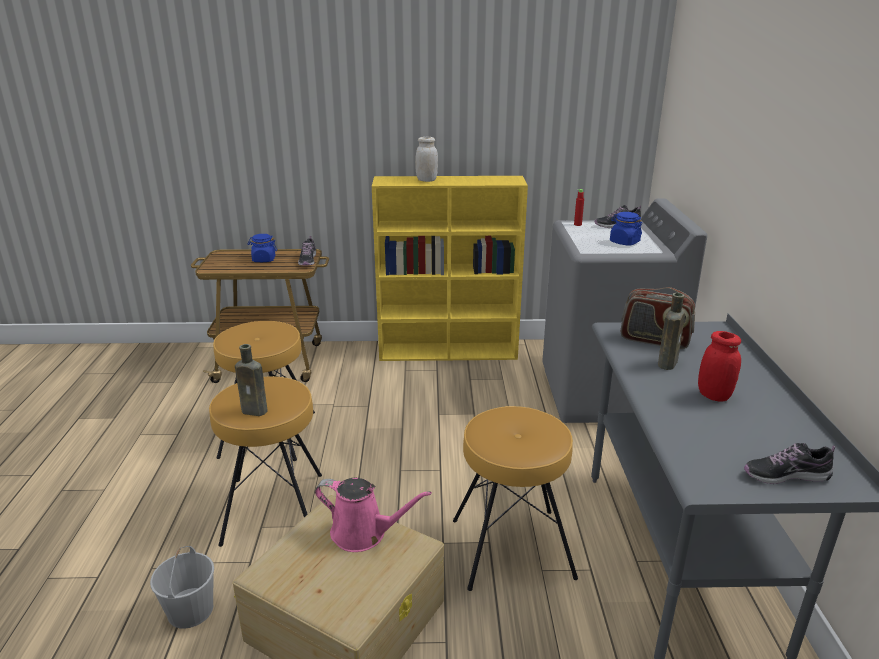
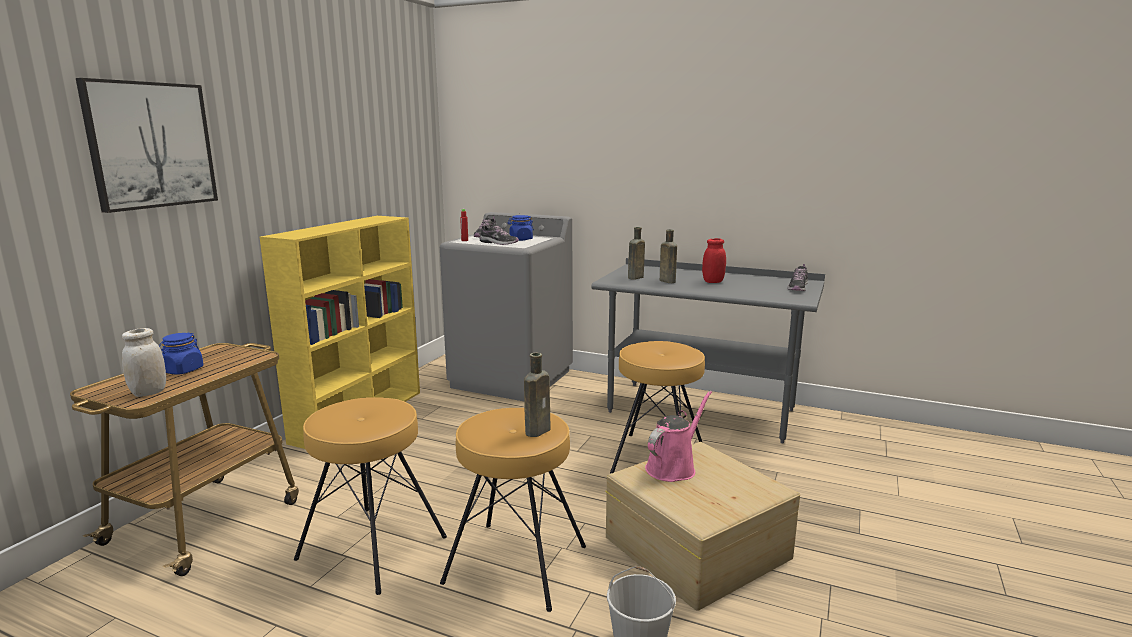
camera: 65 degrees left, 10 degrees down
(294, 97) = (151, 145): none -> picture
(308, 260) = (242, 350): shoe -> shoe (498, 243)
(426, 180) = (324, 229): white jar -> white jar (149, 392)
(654, 340) = (635, 278): radio -> brown bottle

